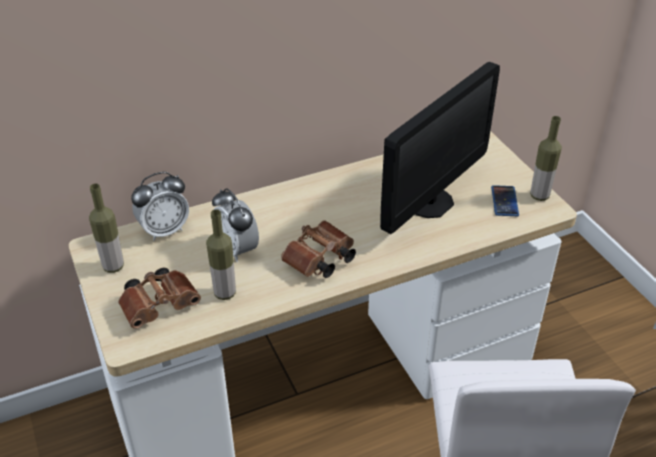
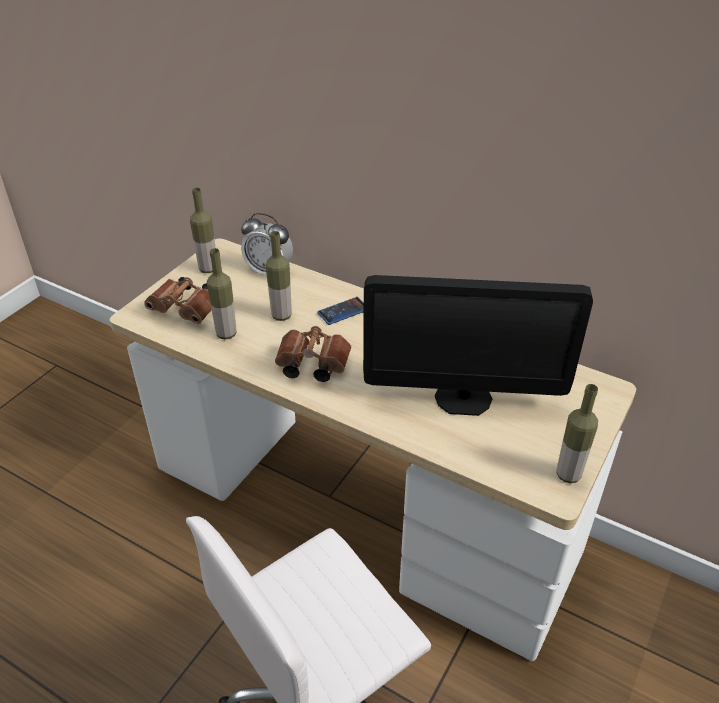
camera: 55 degrees right, 0 degrees up
(237, 250) = (281, 315): alarm clock -> bottle
(504, 201) = (526, 450): phone -> phone (343, 311)

